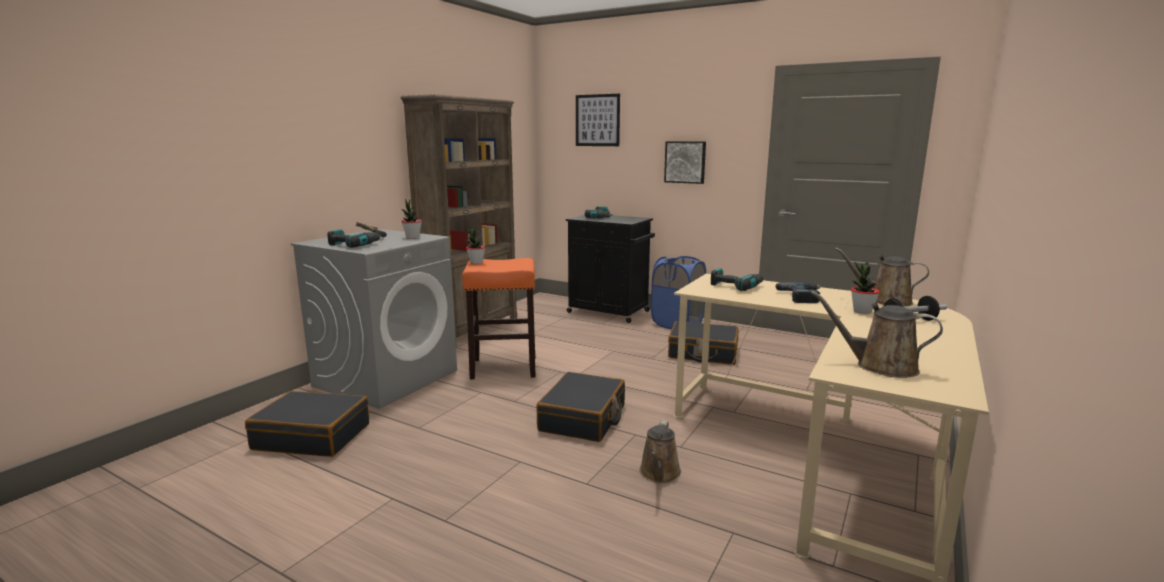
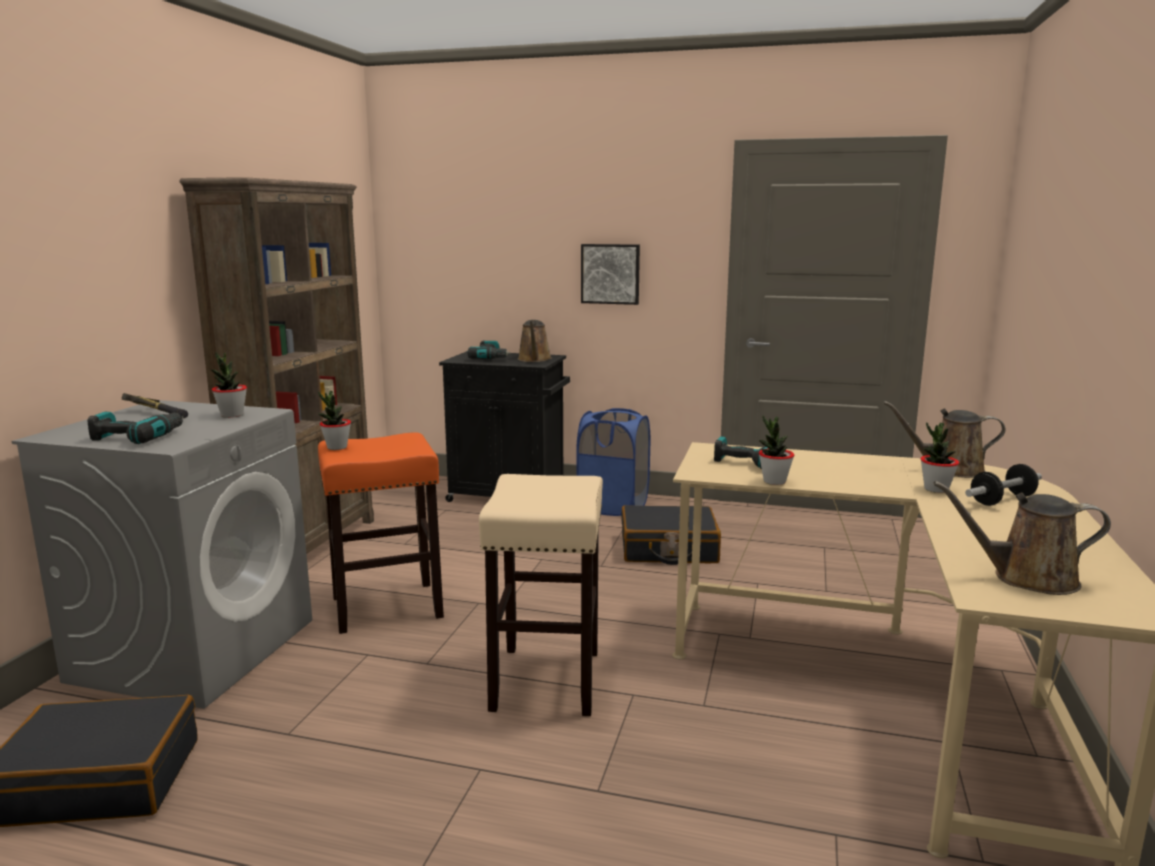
camera: 15 degrees left, 0 degrees up
(583, 419) = (546, 679): black suitcase -> beige stool
(597, 120) = (474, 212): picture -> none
(659, 474) = (694, 755): brown watering can -> brown watering can (534, 359)
(743, 298) = (774, 481): none -> potted plant
(803, 296) = (847, 471): power drill -> none

